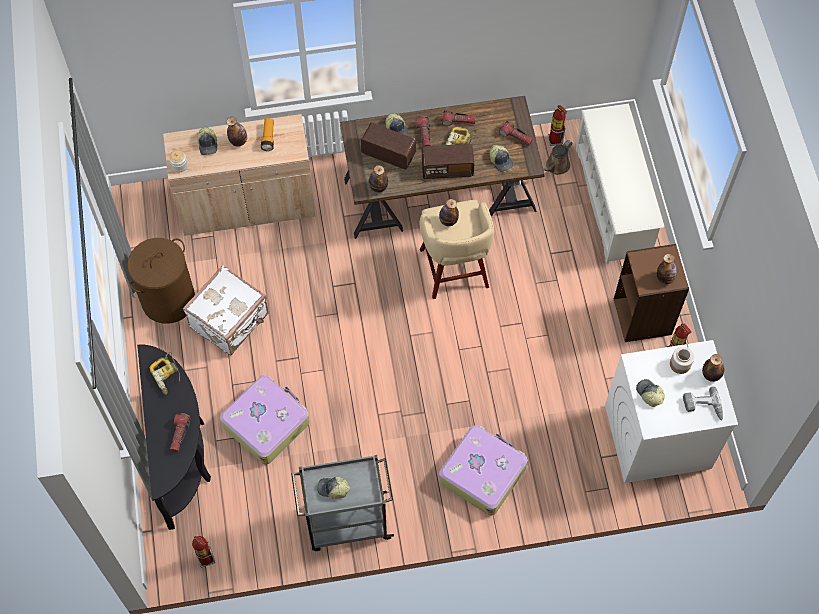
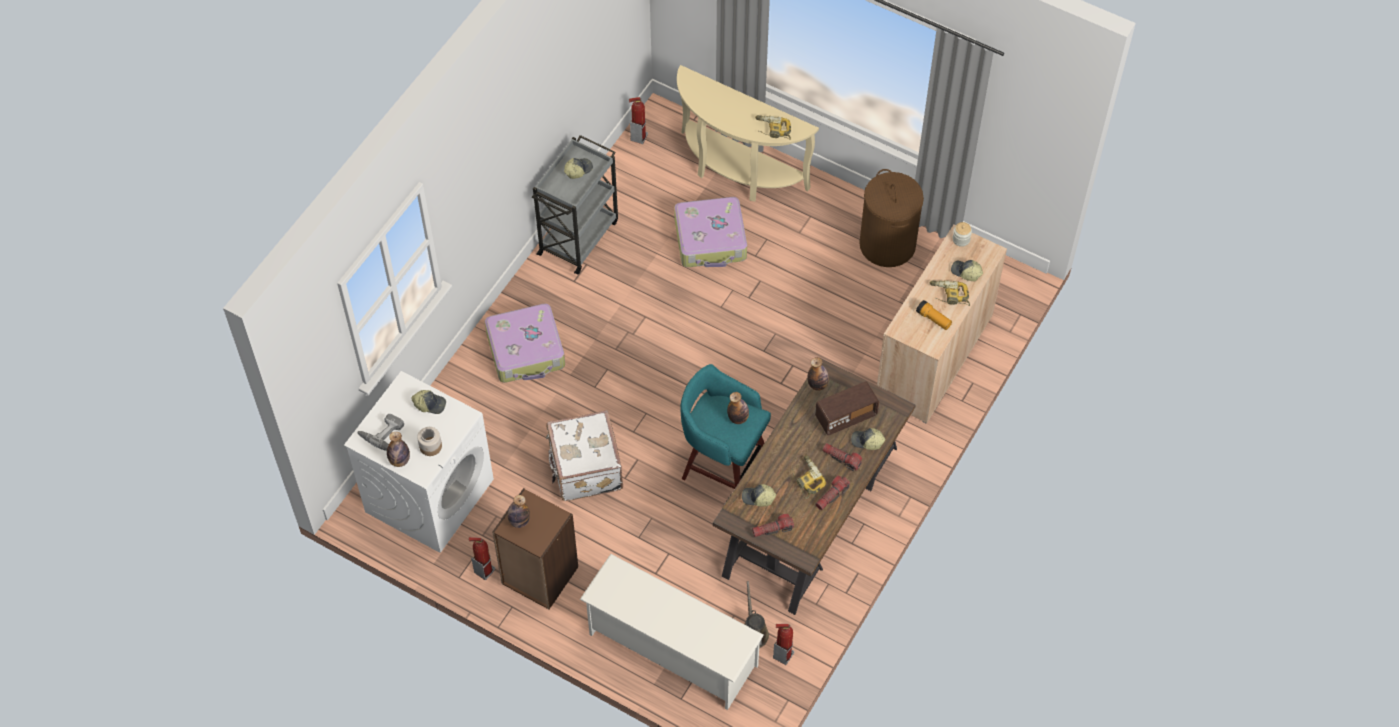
camera: 130 degrees right, 5 degrees down
(180, 434) = (715, 109): flashlight -> none
(182, 455) = (736, 172): black console table -> beige console table
(230, 321) = (826, 273): white suitcase -> white suitcase (584, 469)
(238, 141) = (949, 295): bottle -> power drill
(447, 169) = (788, 449): radio -> none
(454, 270) = (722, 465): beige stool -> turquoise stool

